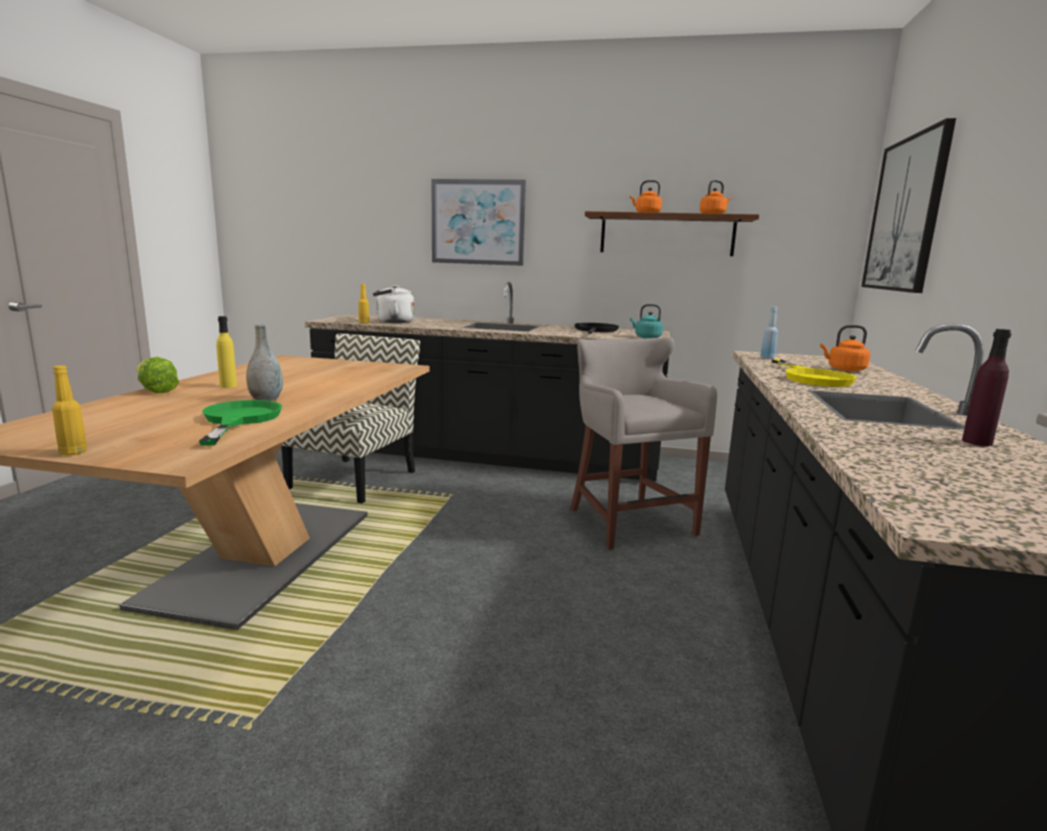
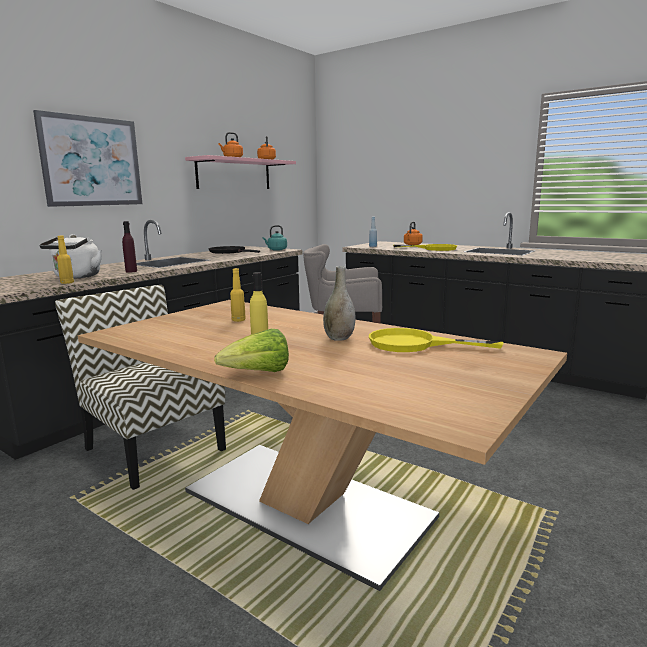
camera: 65 degrees left, 0 degrees up
(73, 452) = (515, 382): yellow bottle -> yellow bottle (238, 320)
(239, 420) = (414, 344): green frying pan -> yellow frying pan
(667, 235) = (234, 174): brown shelf -> pink shelf
(905, 214) = (365, 163): picture -> none
(977, 442) = (555, 252): purple bottle -> purple bottle (131, 271)

